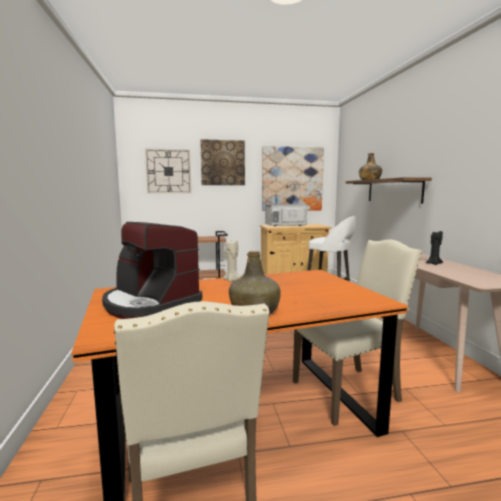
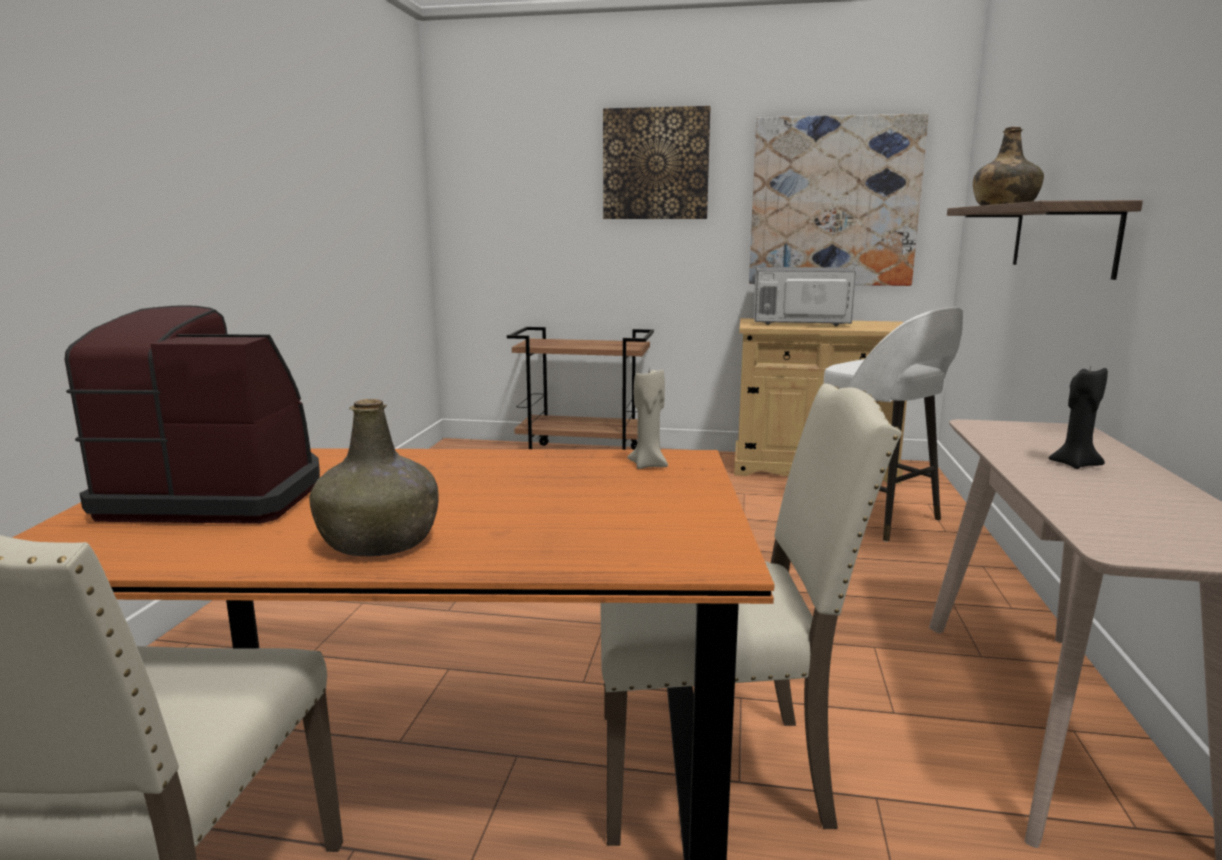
camera: 20 degrees right, 5 degrees up
(150, 304) = (217, 495): coffee machine -> coffee machine turned 120 degrees clockwise
(168, 171) = (531, 187): wall clock -> none
(232, 280) = (464, 457): beige candle -> beige candle (648, 465)

